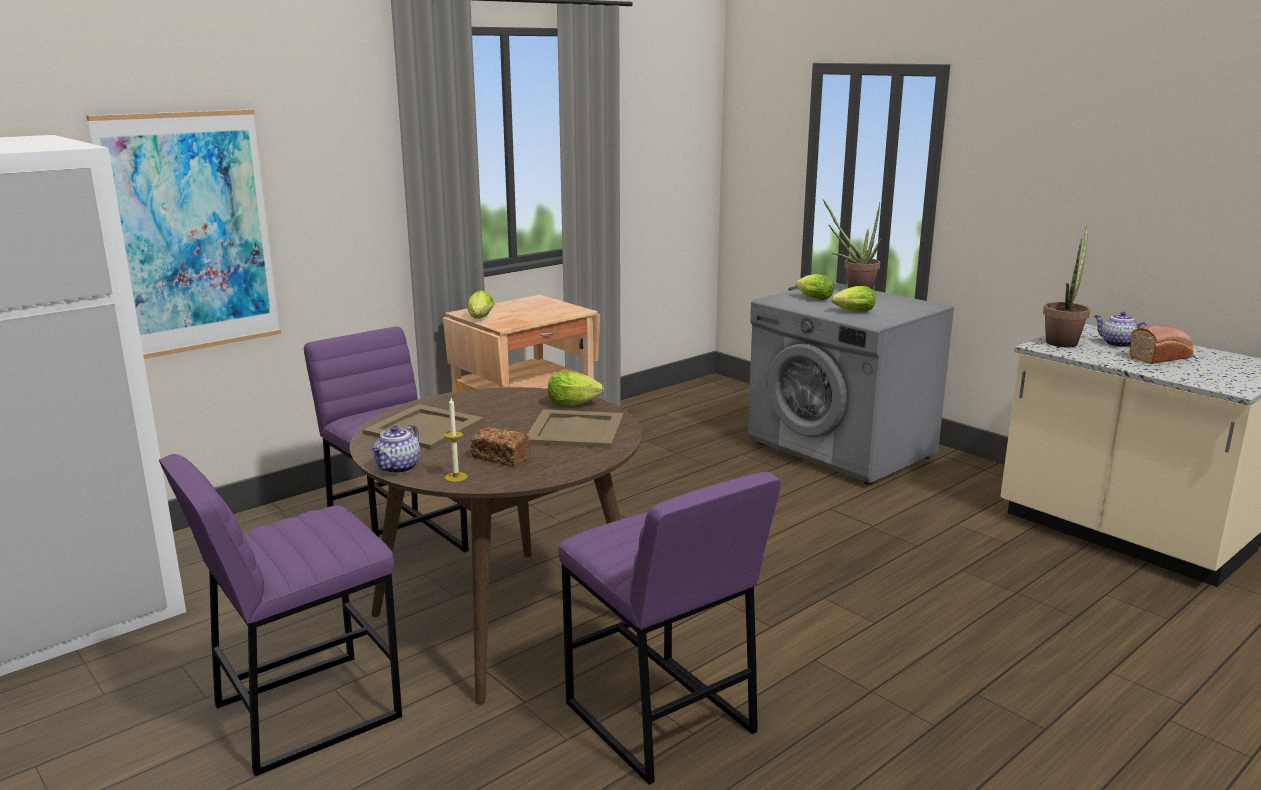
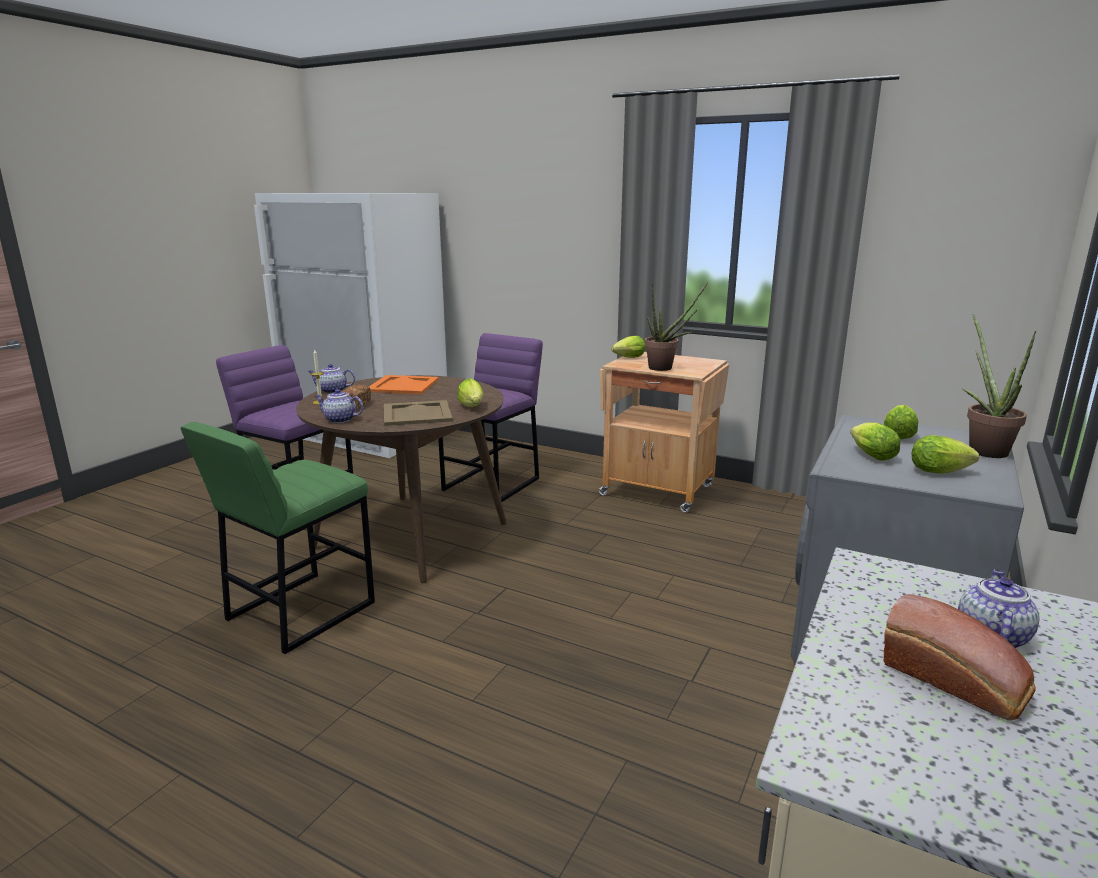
camera: 70 degrees right, 0 degrees up
(190, 233) = (496, 258): picture -> none
(423, 427) = (403, 385): beige tray -> orange tray
(561, 469) = (339, 420): none -> teapot
(662, 720) = (298, 612): purple chair -> green chair
(892, 306) = (942, 472): none -> lettuce
(1063, 341) = (923, 583): potted plant -> potted plant (665, 368)

